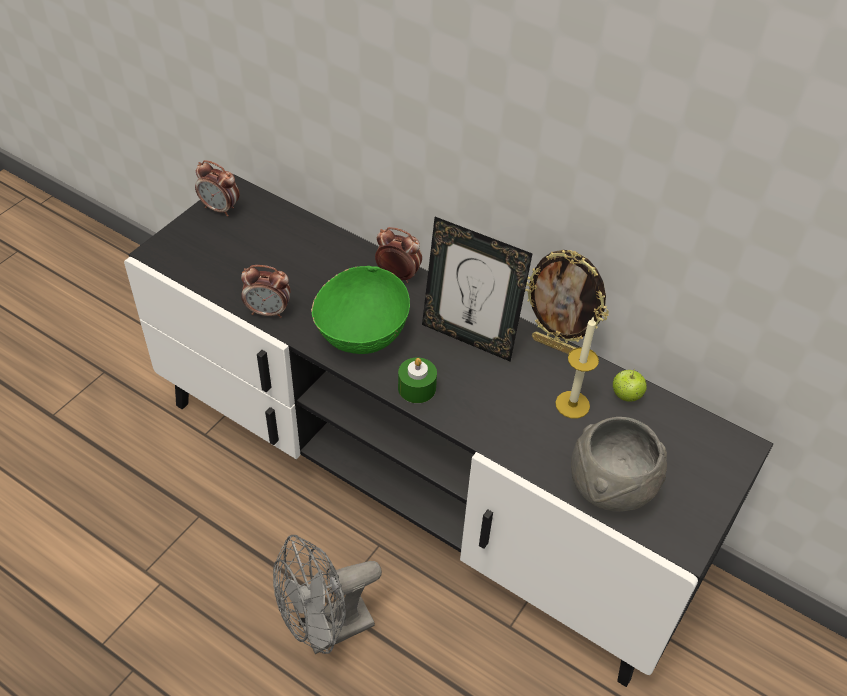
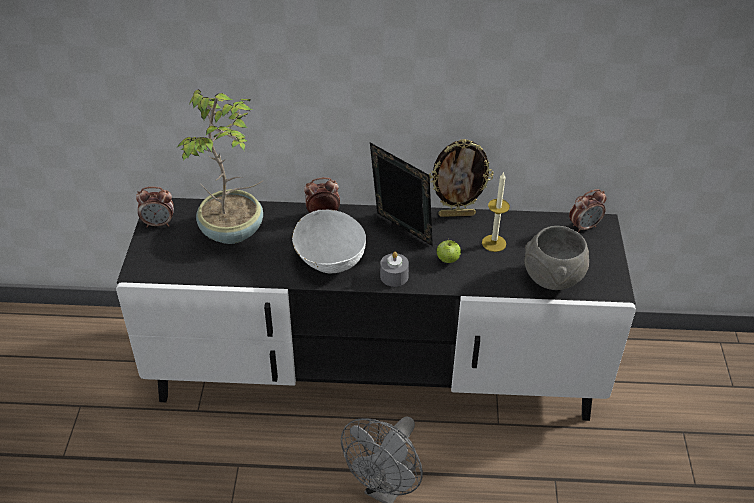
camera: 30 degrees left, 5 degrees down
(268, 311) = (255, 274): alarm clock -> alarm clock (584, 227)
(287, 252) = (233, 231): none -> potted plant
(361, 331) = (329, 258): green bowl -> white bowl
(417, 388) = (394, 276): green candle -> grey candle
(469, 337) = (400, 232): picture frame -> picture frame turned 135 degrees counterclockwise
(626, 396) = (519, 224): apple -> apple (447, 260)

